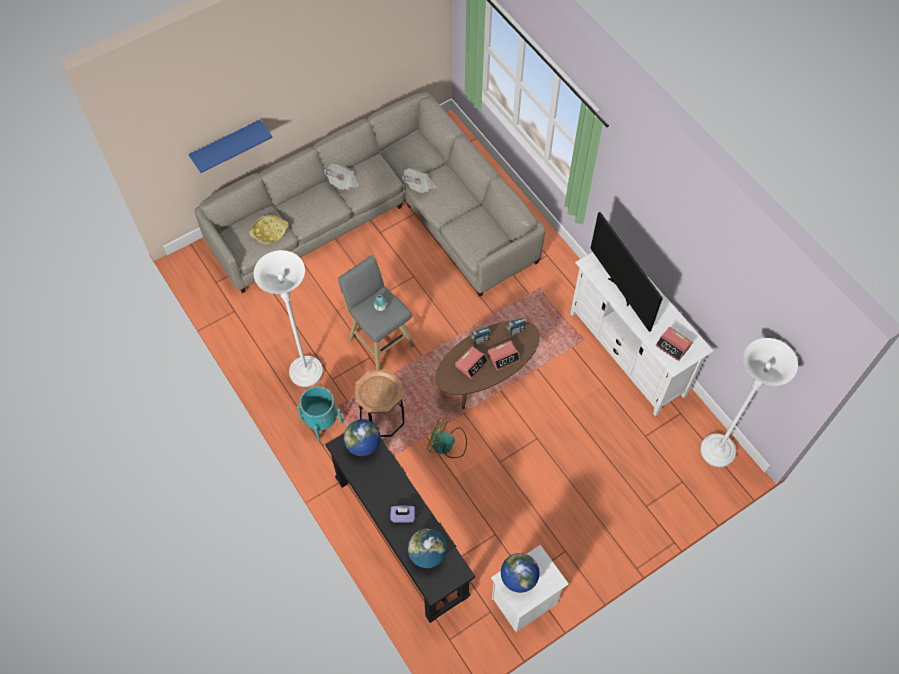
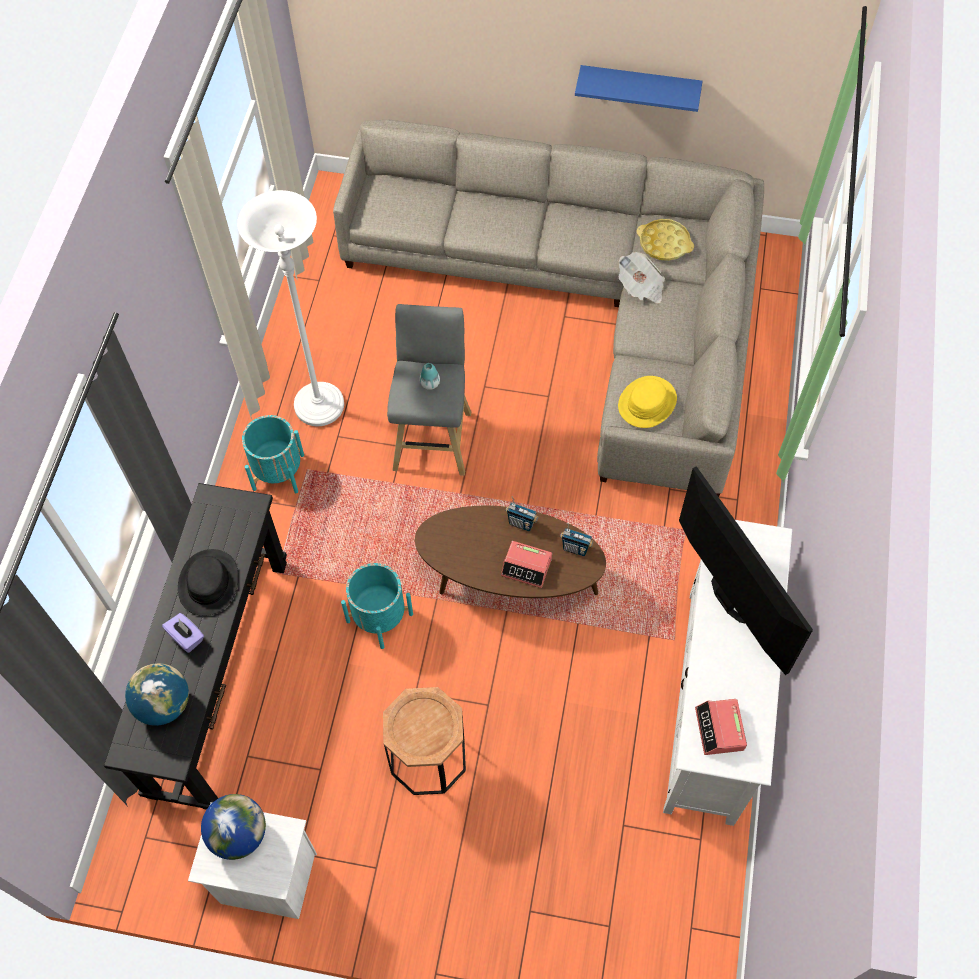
camera: 45 degrees right, 0 degrees up
(227, 145) = (434, 65): blue shelf -> blue shelf (639, 87)
(269, 231) = (418, 212): yellow tray -> yellow tray (664, 243)
(343, 182) = (557, 217): newspaper -> none
(363, 444) = (235, 518): globe -> none
(382, 416) = (344, 523): brown side table -> brown side table (428, 757)
(384, 484) = (208, 583): none -> black hat
(447, 444) = (379, 617): fan -> turquoise planter
(471, 364) = (480, 543): alarm clock -> none
(480, 238) = (647, 403): none -> yellow hat
(621, 291) = (727, 600): television -> television turned 135 degrees clockwise
(717, 451) = (697, 933): white floor lamp -> none

